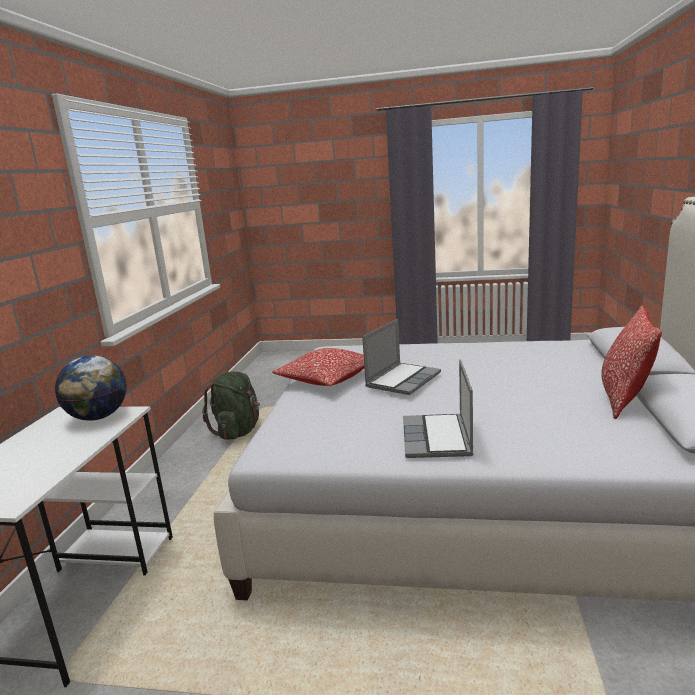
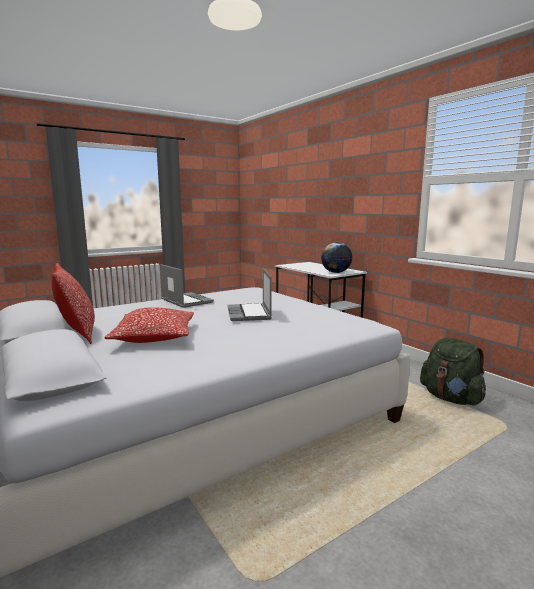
camera: 135 degrees right, 5 degrees down
(327, 379) = (304, 308): pillow -> pillow (154, 337)

